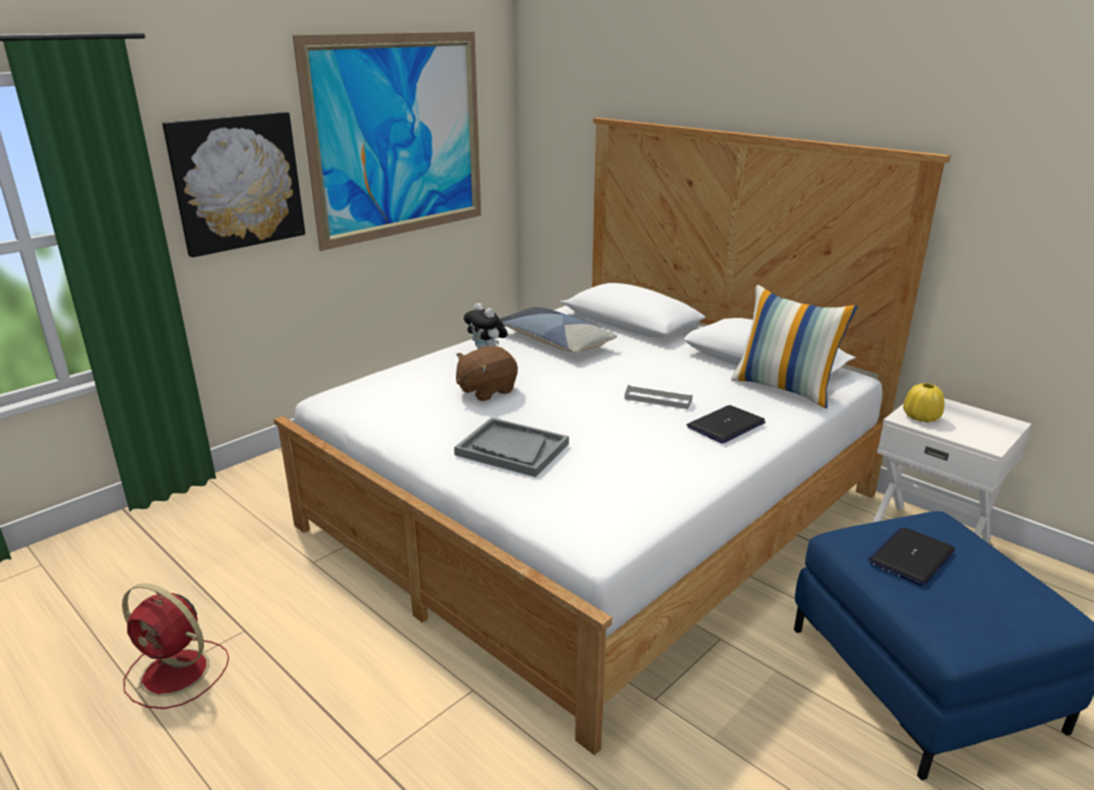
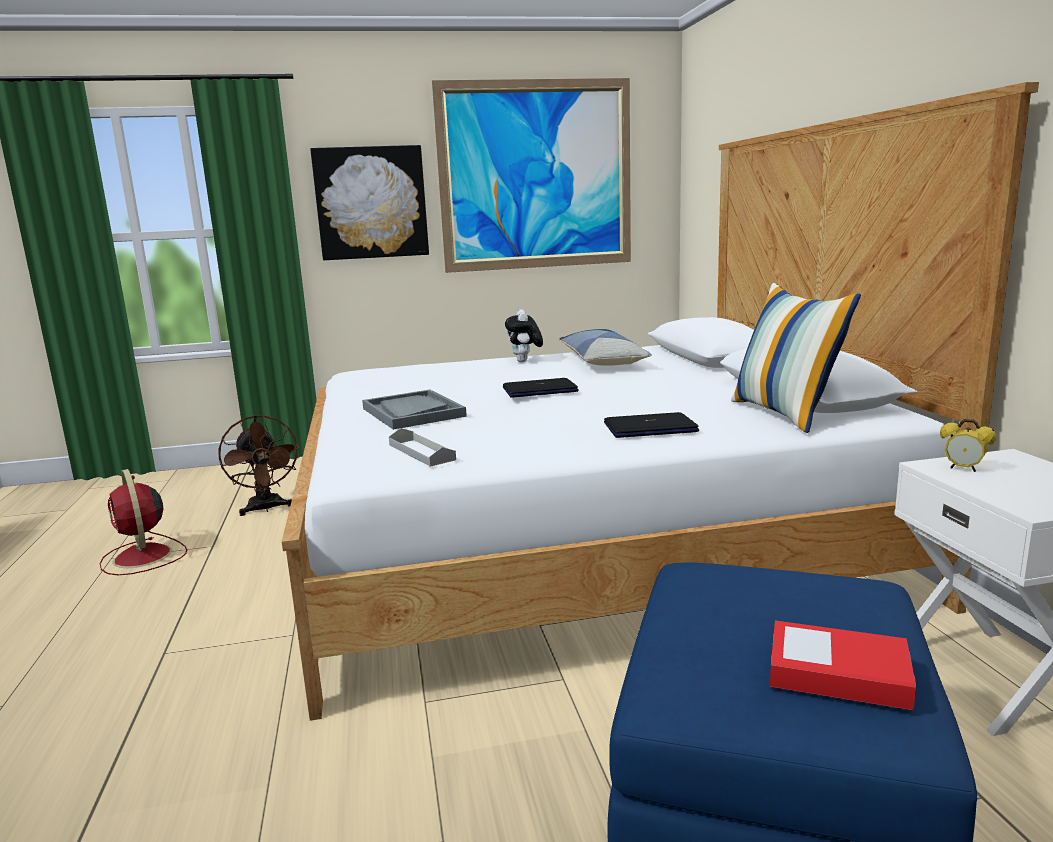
camera: 35 degrees right, 10 degrees down
(240, 566) = (266, 509): none -> brown fan
(486, 390) = (469, 378): brown plush toy -> none
(658, 400) = (615, 402): grey tray -> grey tray (421, 452)
(911, 557) = (748, 604): laptop -> laptop (540, 390)
(921, 417) = (963, 469): yellow vase -> alarm clock
(1007, 591) = (838, 675): none -> book

